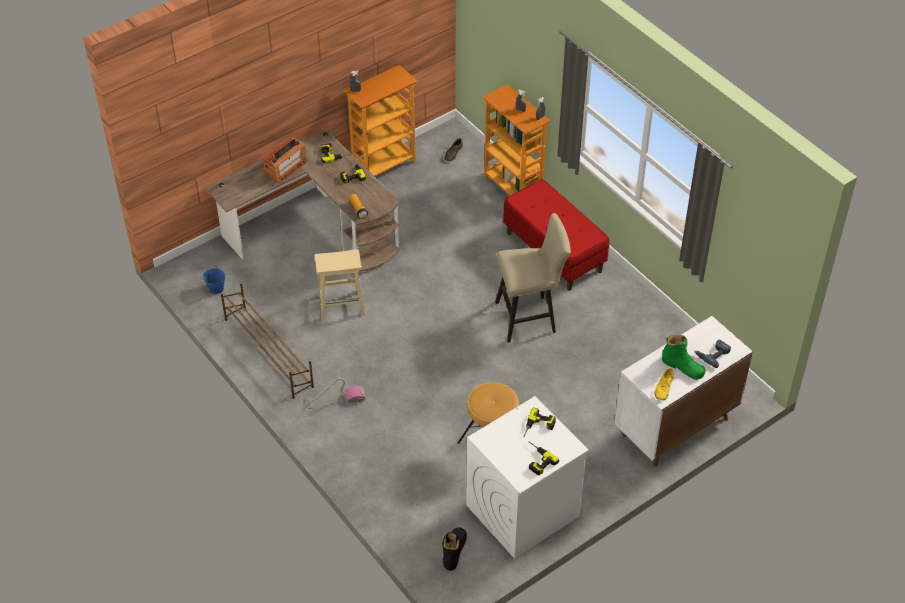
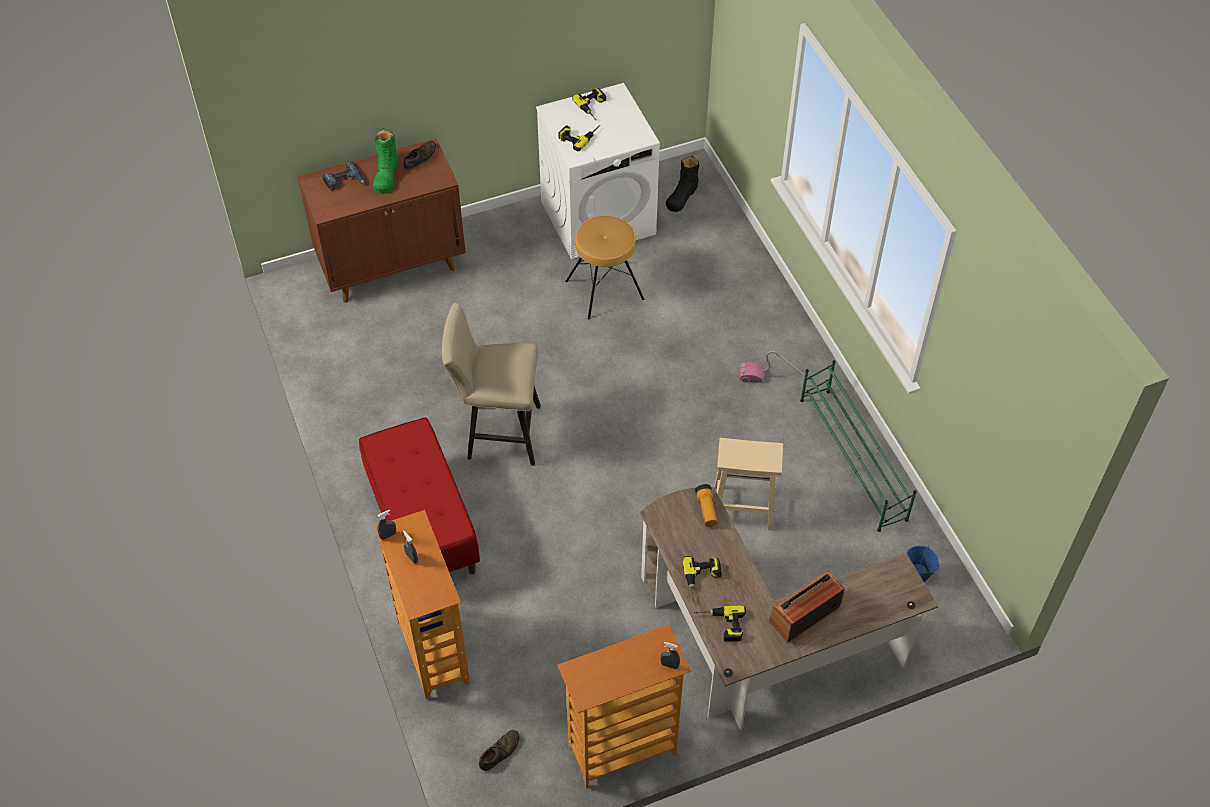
camera: 165 degrees left, 5 degrees up
(268, 352) = (852, 459): brown shoe rack -> green shoe rack
(664, 388) = (420, 158): yellow shoe -> brown shoe
(674, 427) = (392, 265): white cabinet -> brown cabinet
(683, 367) = (386, 175): green boot -> green boot turned 135 degrees counterclockwise

